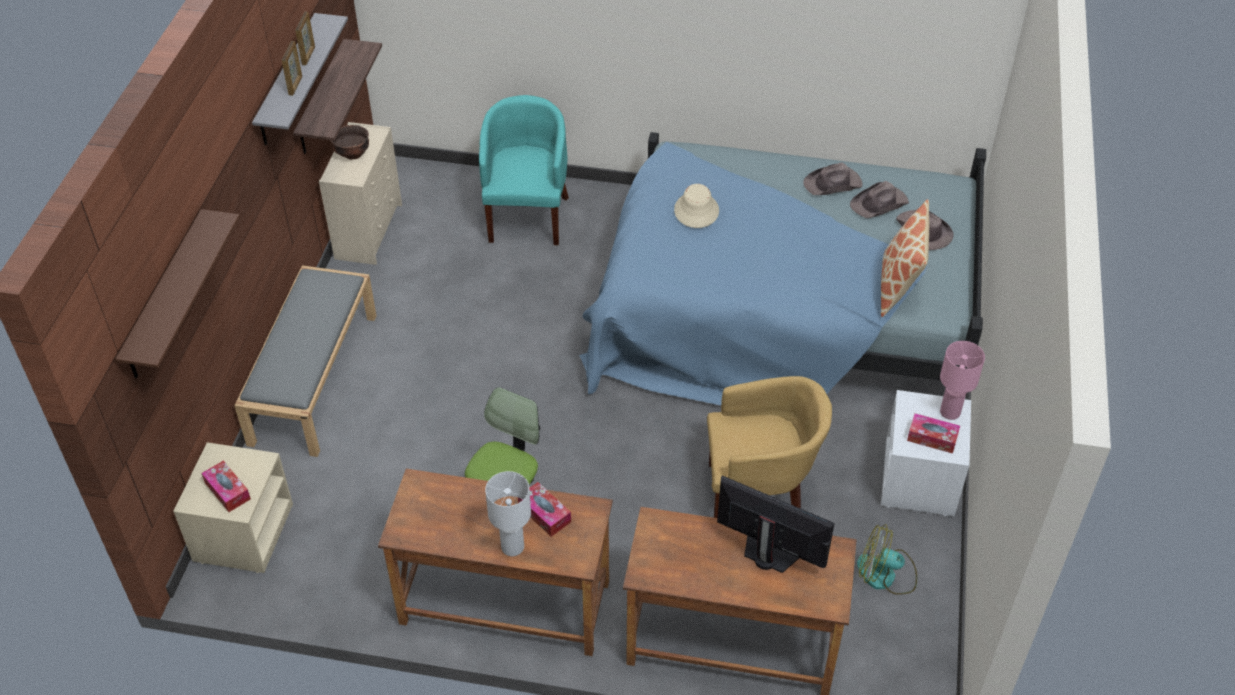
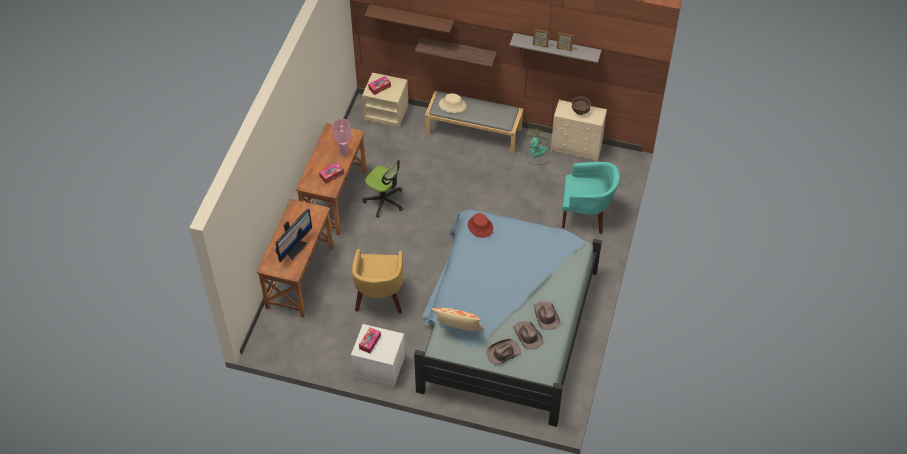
camera: 95 degrees right, 5 degrees up
(321, 99) = (587, 80): shelf -> shelf (458, 51)
(513, 547) = (316, 164): white table lamp -> none
(653, 271) = (480, 227): none -> red hat
(696, 211) = (525, 249): beige hat -> beige hat (452, 105)
(885, 575) = (324, 341): fan -> fan (536, 154)
(950, 412) = (385, 353): pink table lamp -> pink table lamp (343, 152)

